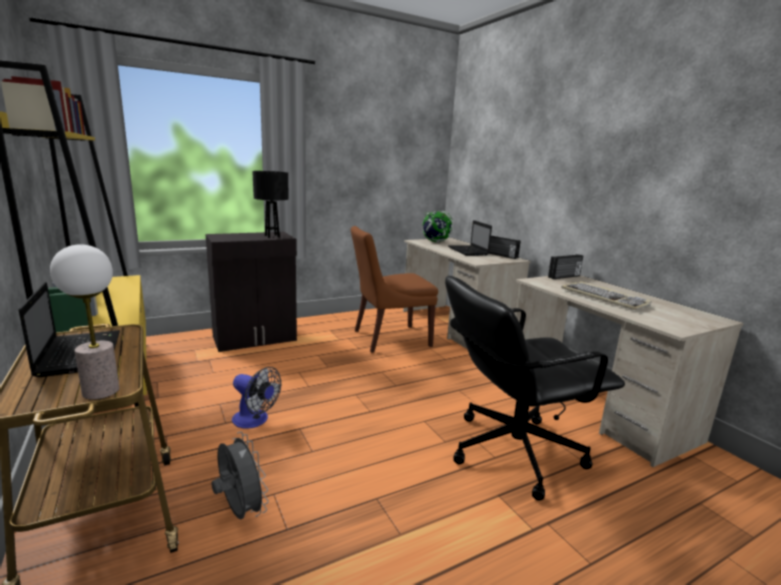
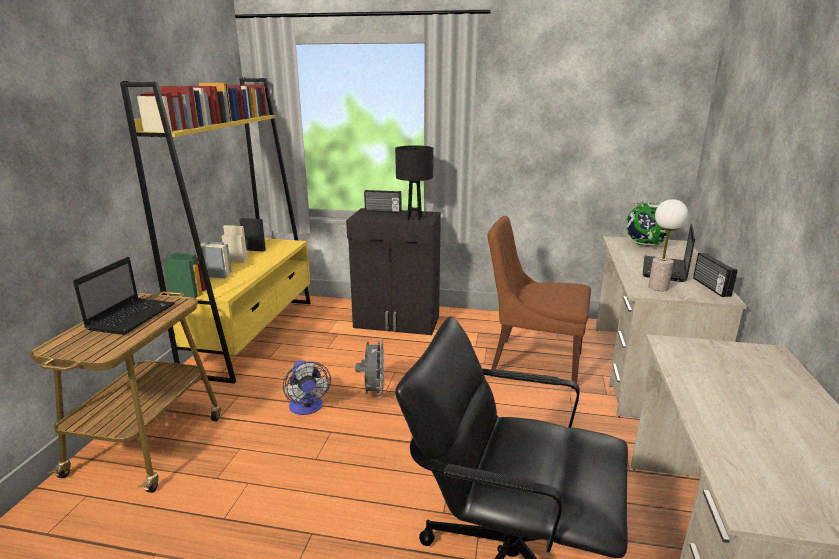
camera: 40 degrees right, 5 degrees up
(101, 391) = (92, 353): table lamp -> table lamp (658, 287)
(240, 511) = (213, 485): grey fan -> grey fan (373, 392)
(564, 277) = (747, 349): radio -> radio (383, 211)
(605, 298) = (738, 409): keyboard -> none

